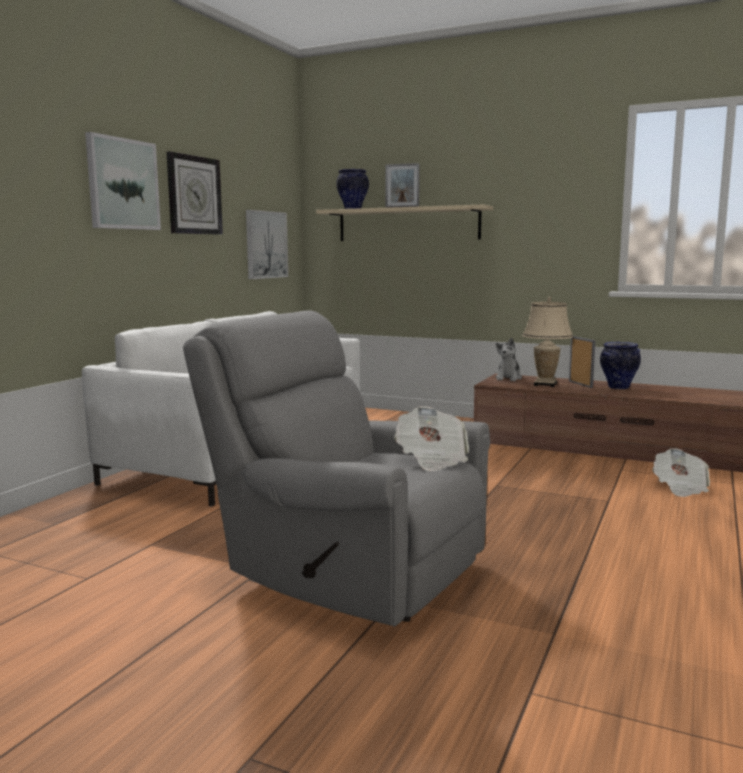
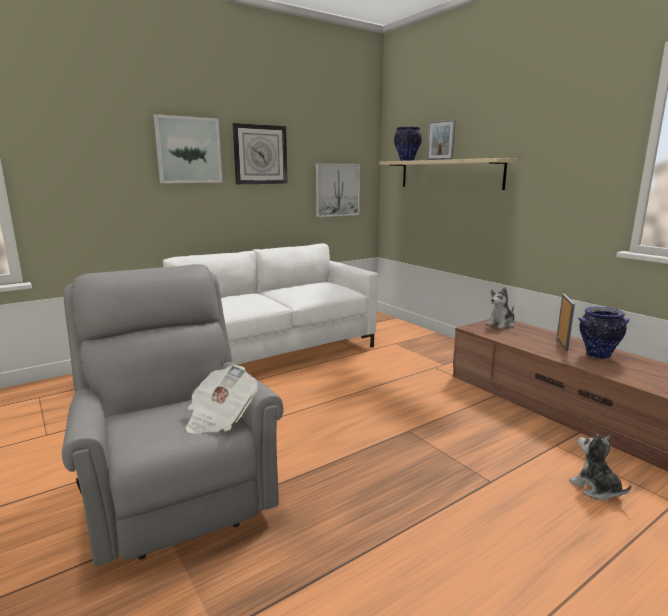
camera: 30 degrees right, 5 degrees up
(545, 384) = (524, 338): beige table lamp -> none
(680, 487) = (596, 489): newspaper -> plush toy

